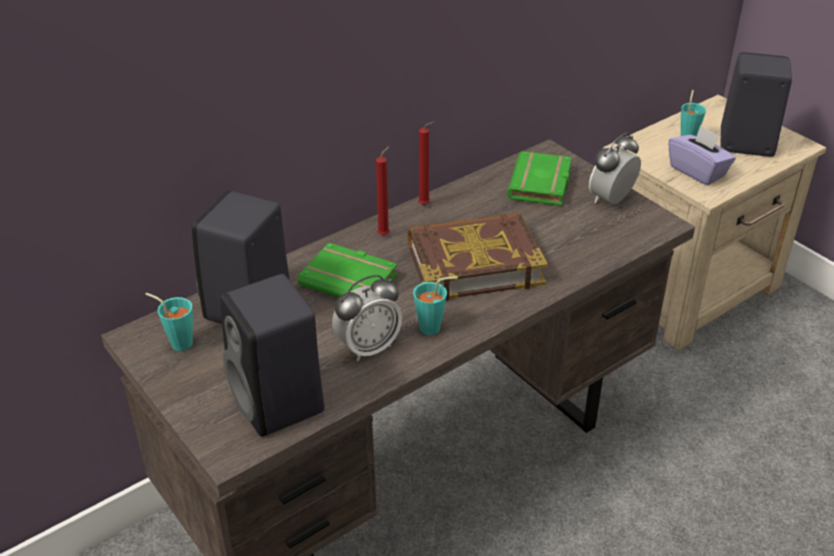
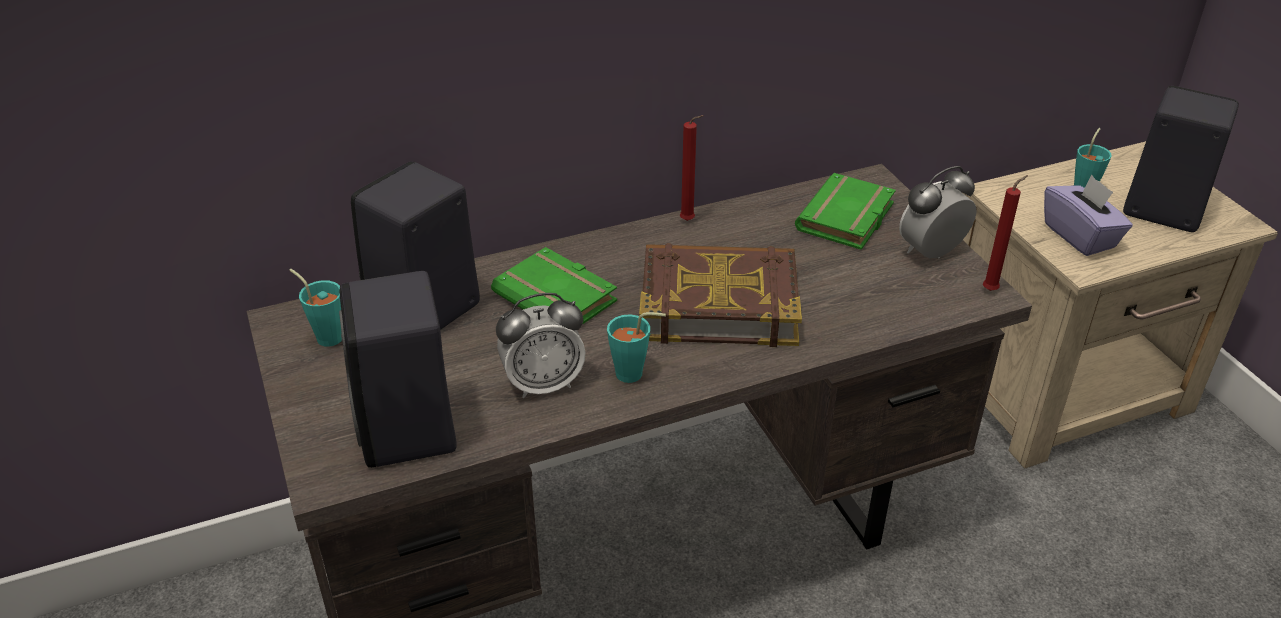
camera: 15 degrees right, 0 degrees up
(385, 235) = (624, 249): red candle -> red candle (992, 290)

